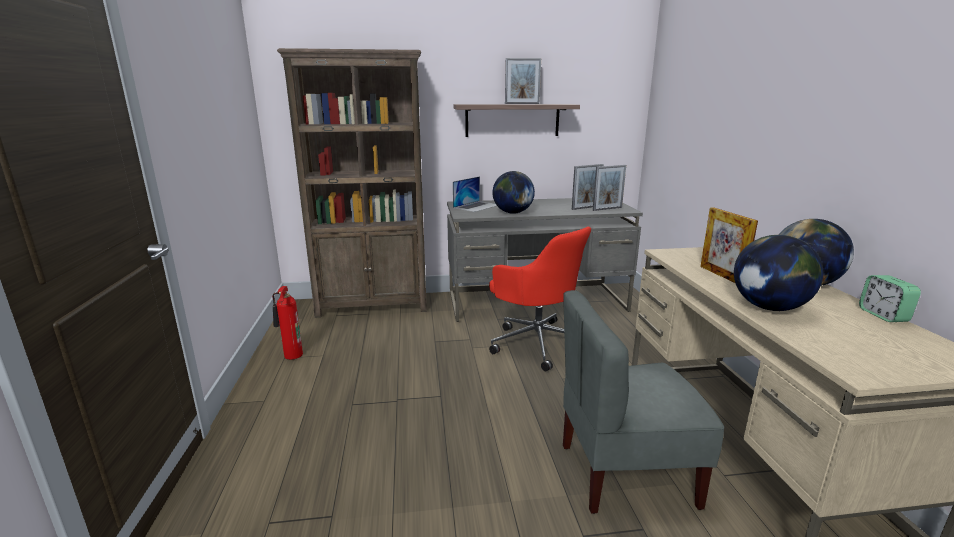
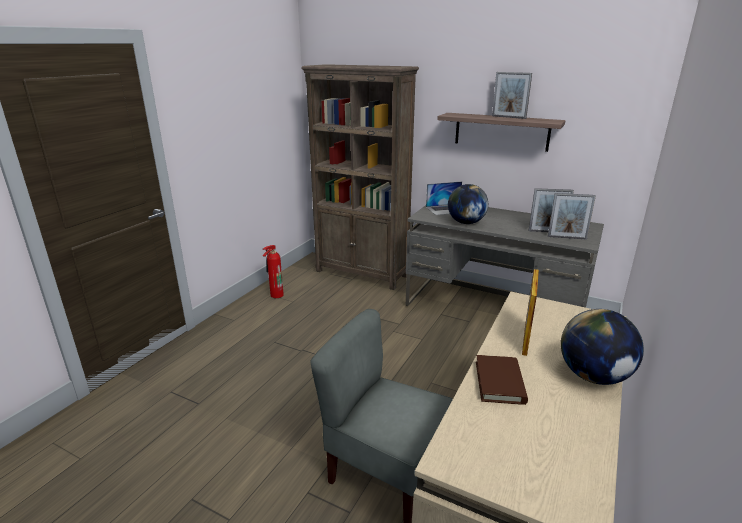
camera: 35 degrees right, 5 degrees up
(537, 342) = (448, 345): red office chair -> none
(769, 307) = (499, 382): globe -> brown book
(883, 315) = (601, 436): alarm clock -> none

